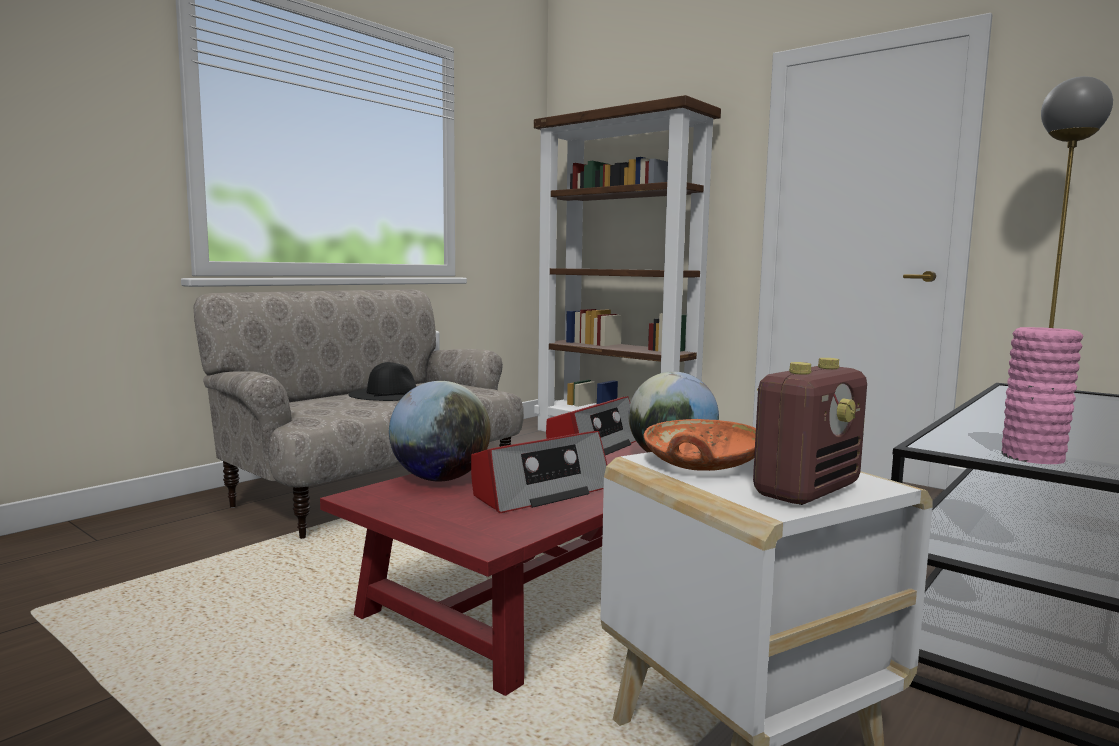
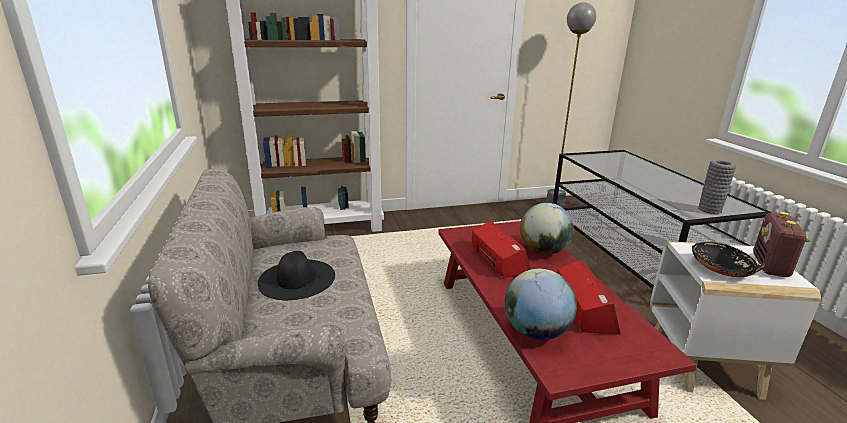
camera: 55 degrees left, 15 degrees up
(701, 464) = (722, 269): orange bowl -> black bowl
(806, 491) = (770, 266): radio -> radio turned 150 degrees counterclockwise
(1033, 457) = (709, 210): pink vase -> grey vase

